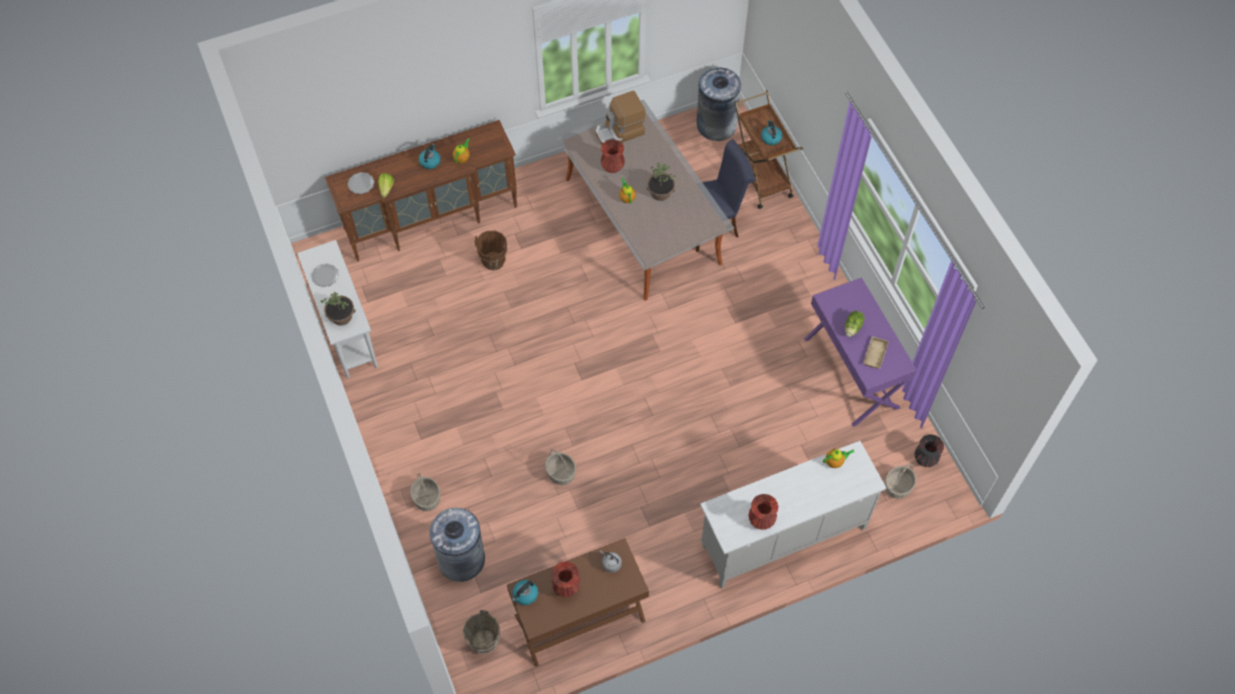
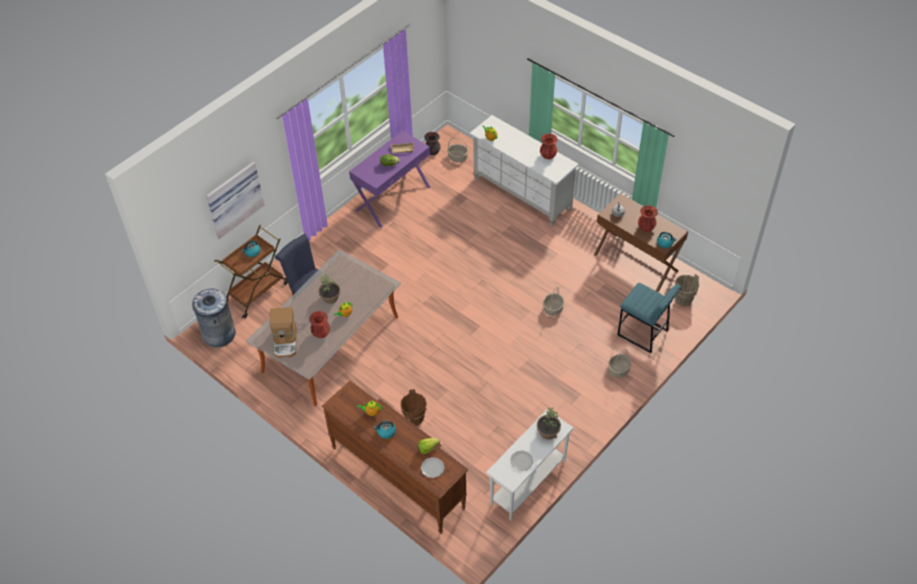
camera: 115 degrees left, 10 degrees down
(461, 559) = (644, 333): grey trash can -> blue stool
(620, 132) = (285, 341): coffee machine -> coffee machine turned 45 degrees clockwise
(805, 85) = (233, 198): none -> picture

